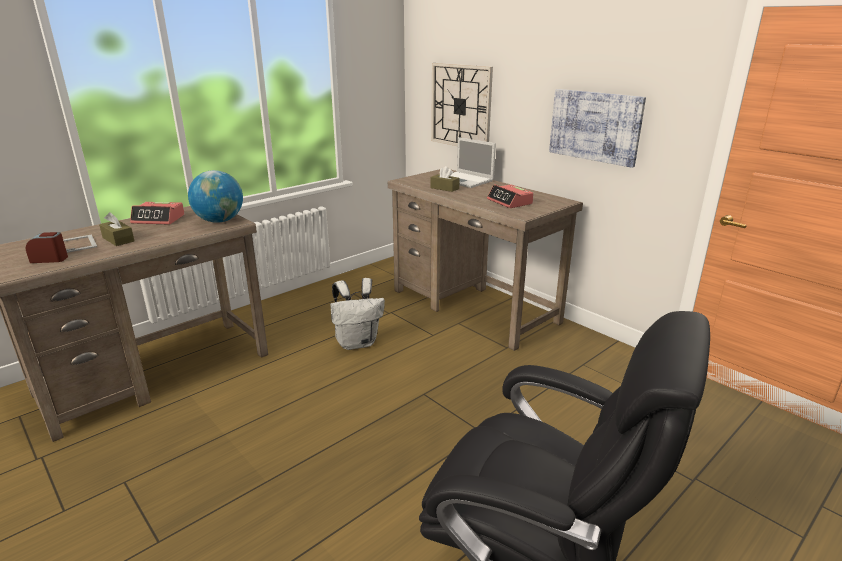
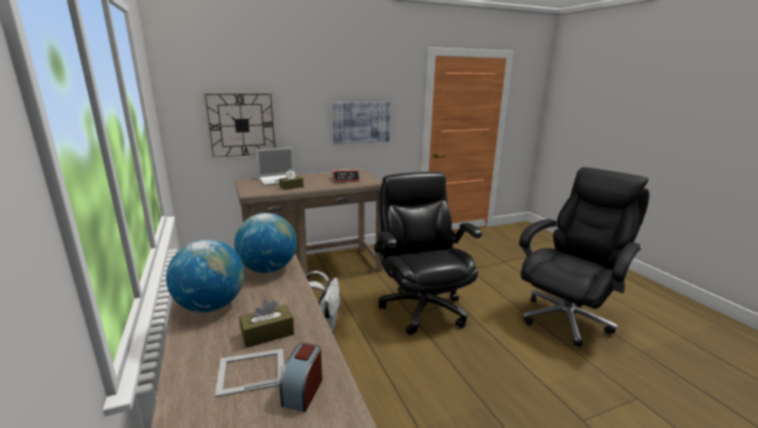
camera: 70 degrees left, 5 degrees down
(159, 219) = (211, 306): alarm clock -> globe
(444, 401) = (422, 307): none -> black office chair

